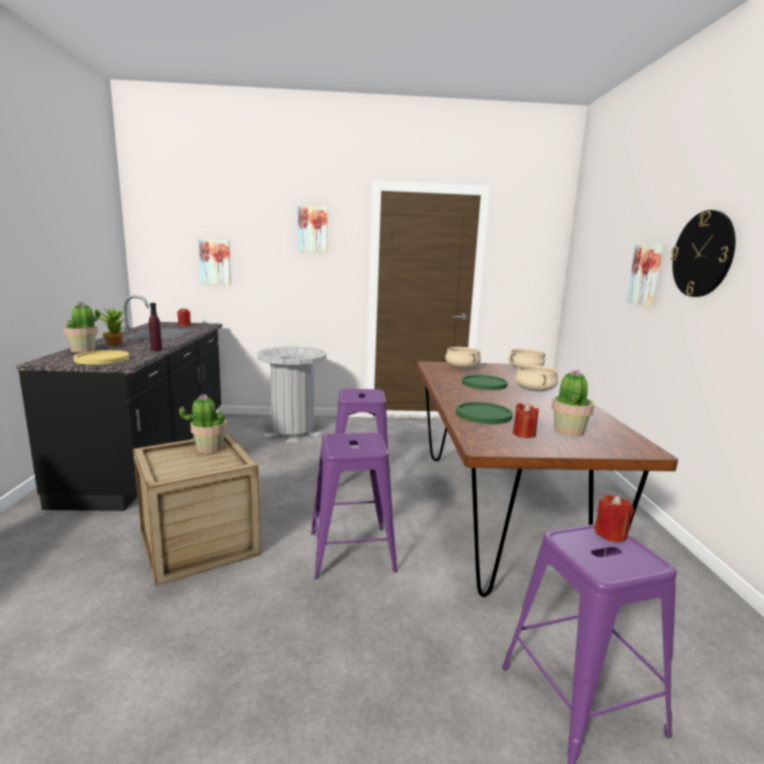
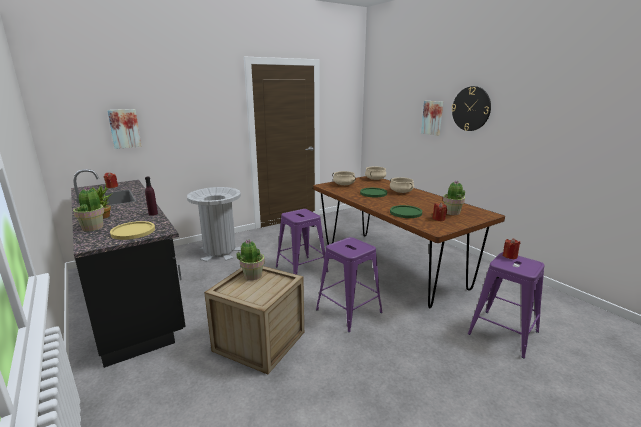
camera: 30 degrees left, 5 degrees up
(313, 229) = (204, 95): picture -> none

